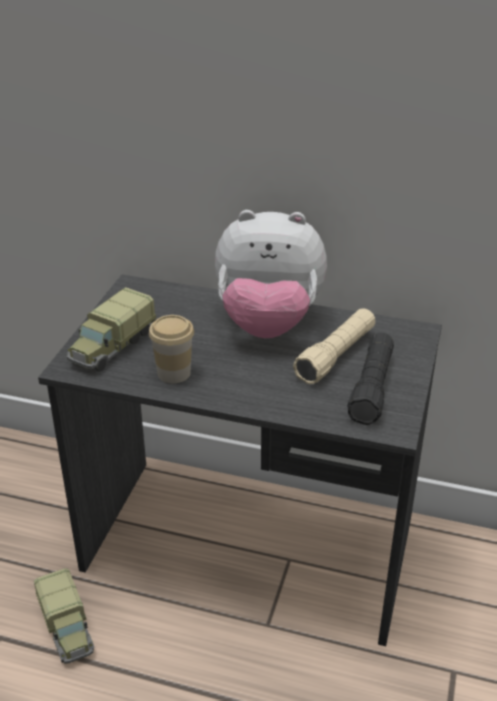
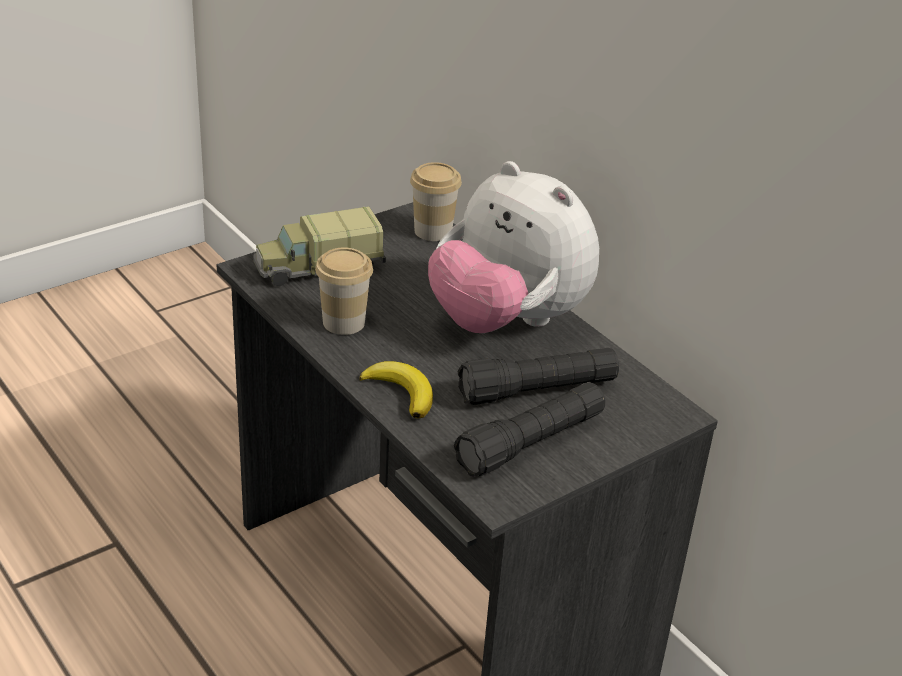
camera: 35 degrees right, 0 degrees up
(67, 628) = (180, 572): toy truck -> none
(155, 290) = (433, 231): none -> cup
(264, 398) = (401, 392): none -> banana
(336, 356) = (537, 390): beige flashlight -> black flashlight

